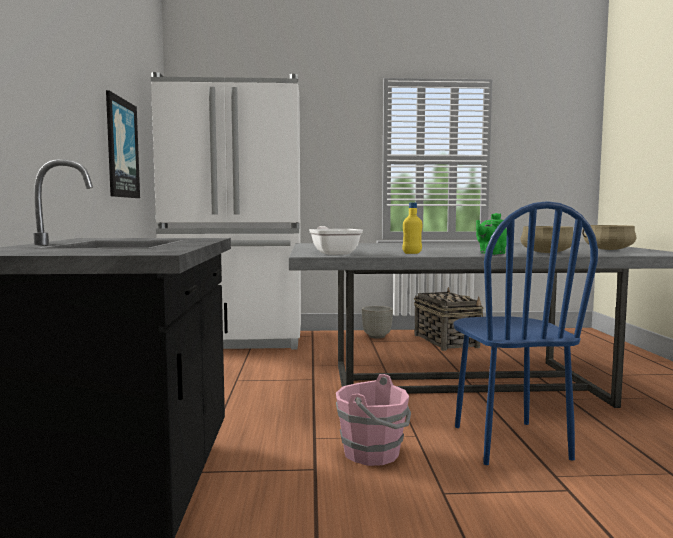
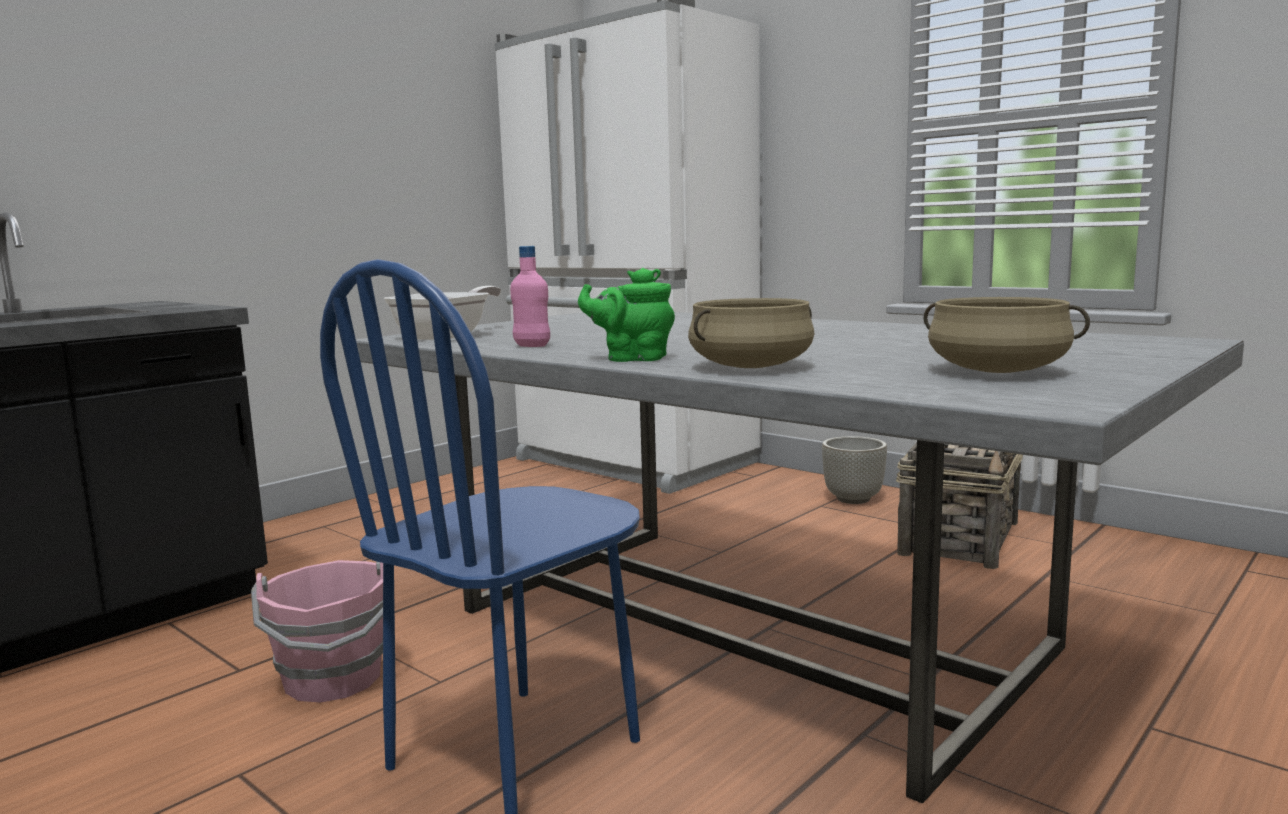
camera: 45 degrees right, 5 degrees up
(121, 148) = (404, 164): picture -> none
(412, 253) = (531, 346): yellow bottle -> pink bottle

